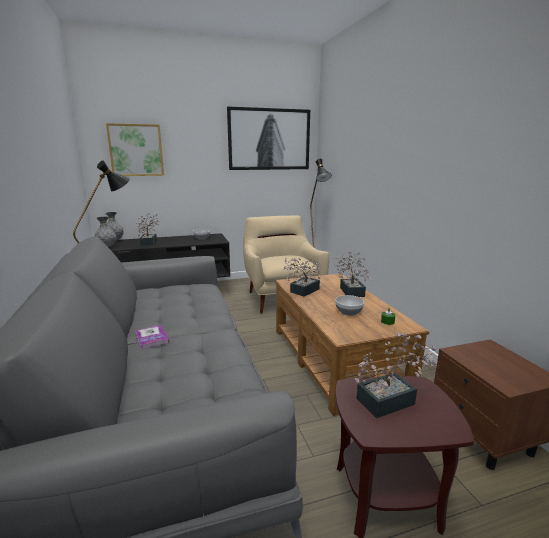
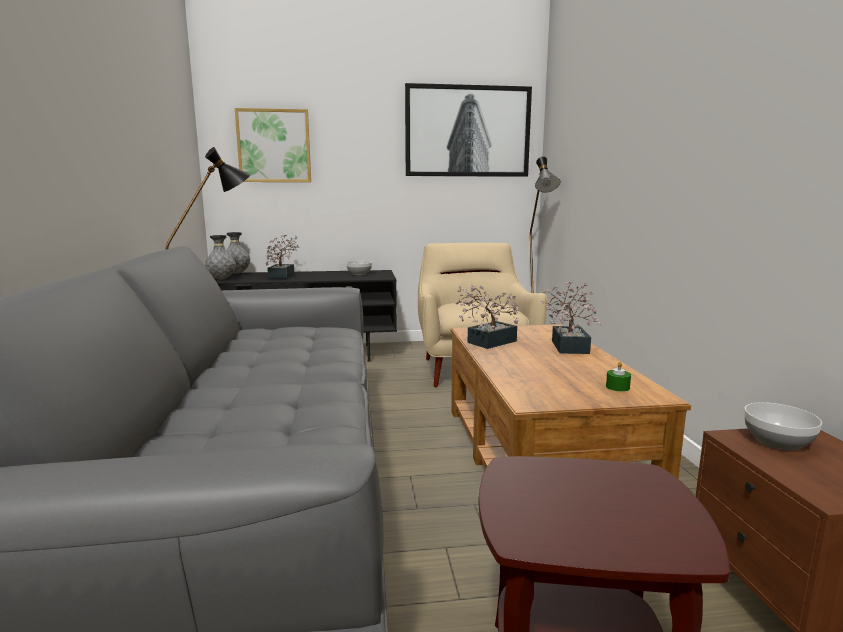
camera: 10 degrees right, 5 degrees down
(152, 337) = (227, 382): book -> none
(349, 312) = (554, 371): bowl -> bowl (778, 442)
(391, 400) = (581, 493): potted plant -> none

